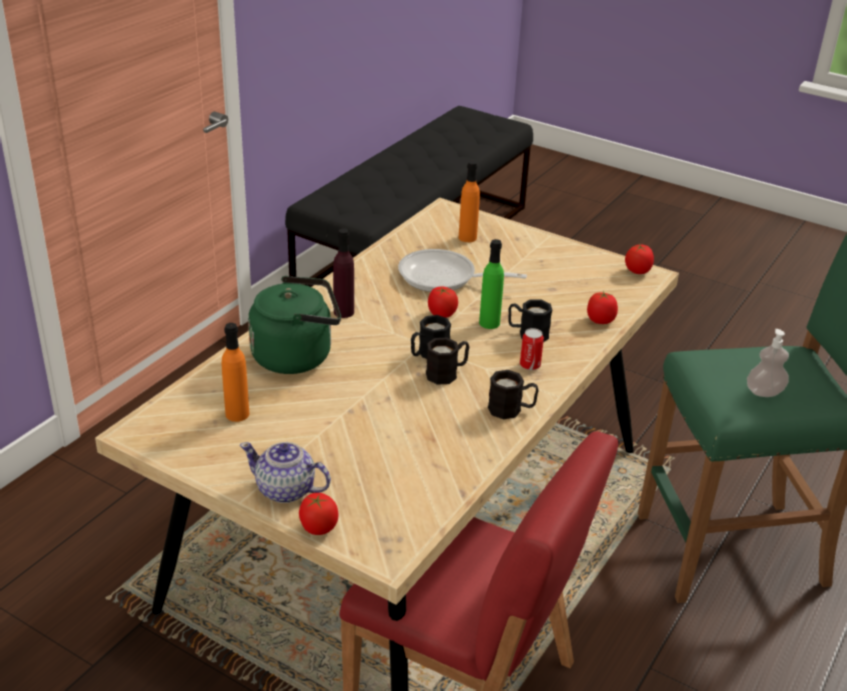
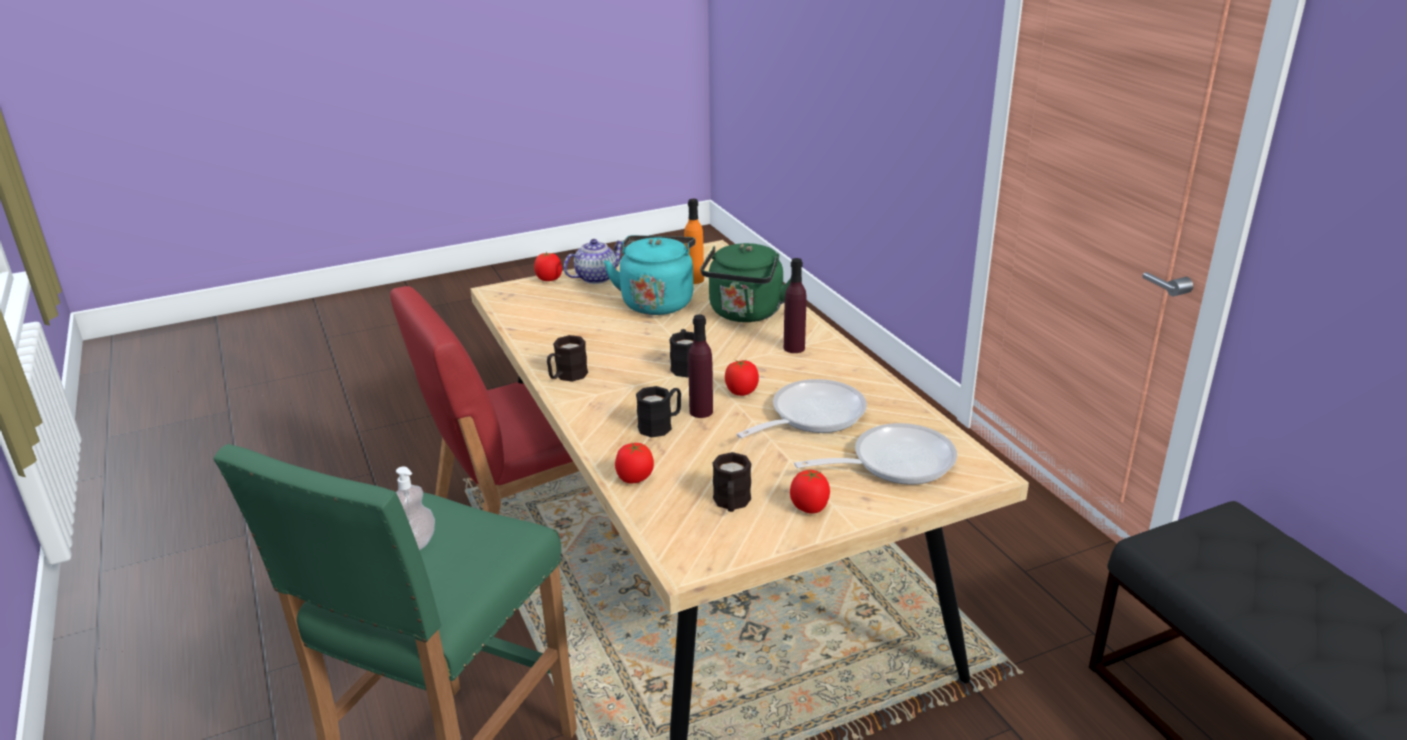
camera: 125 degrees right, 5 degrees down
(314, 418) = (657, 302): none -> turquoise kettle
(447, 373) = (648, 366): black mug -> black mug (731, 503)
(467, 237) = (894, 462): orange bottle -> frying pan
(489, 323) = (701, 411): green bottle -> purple bottle
(530, 365) = (612, 407): can -> none
(637, 271) = (705, 559): tomato -> tomato (809, 507)

